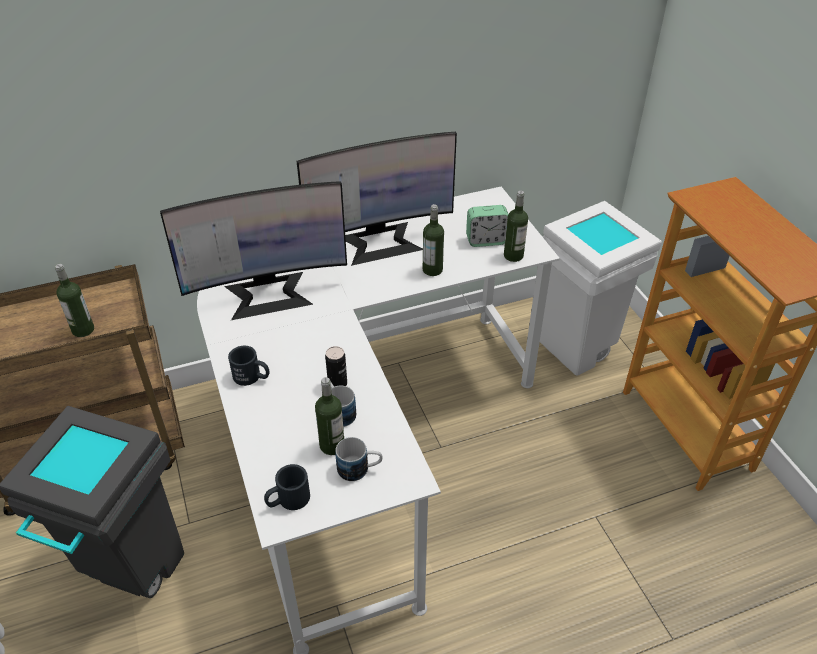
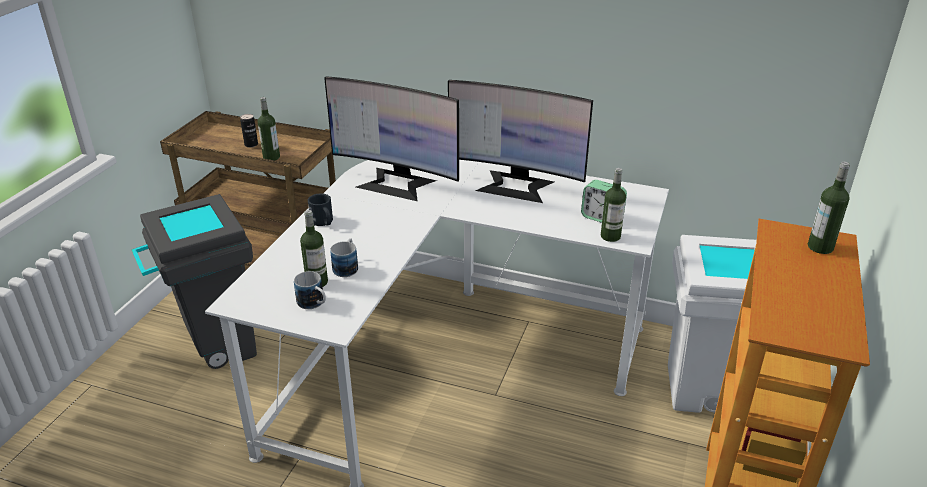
camera: 40 degrees right, 10 degrees down
(288, 500) = (251, 296): black mug -> none
(337, 384) = (368, 251): can -> can (251, 145)
(432, 270) = (530, 218): bottle -> bottle (820, 247)

